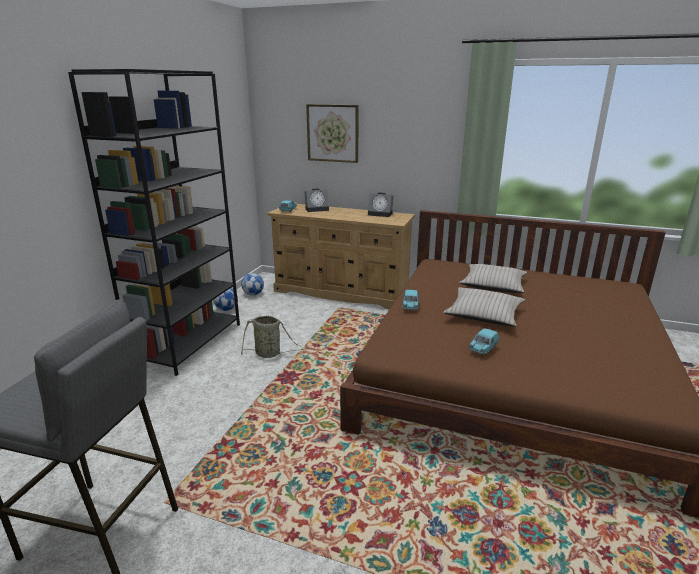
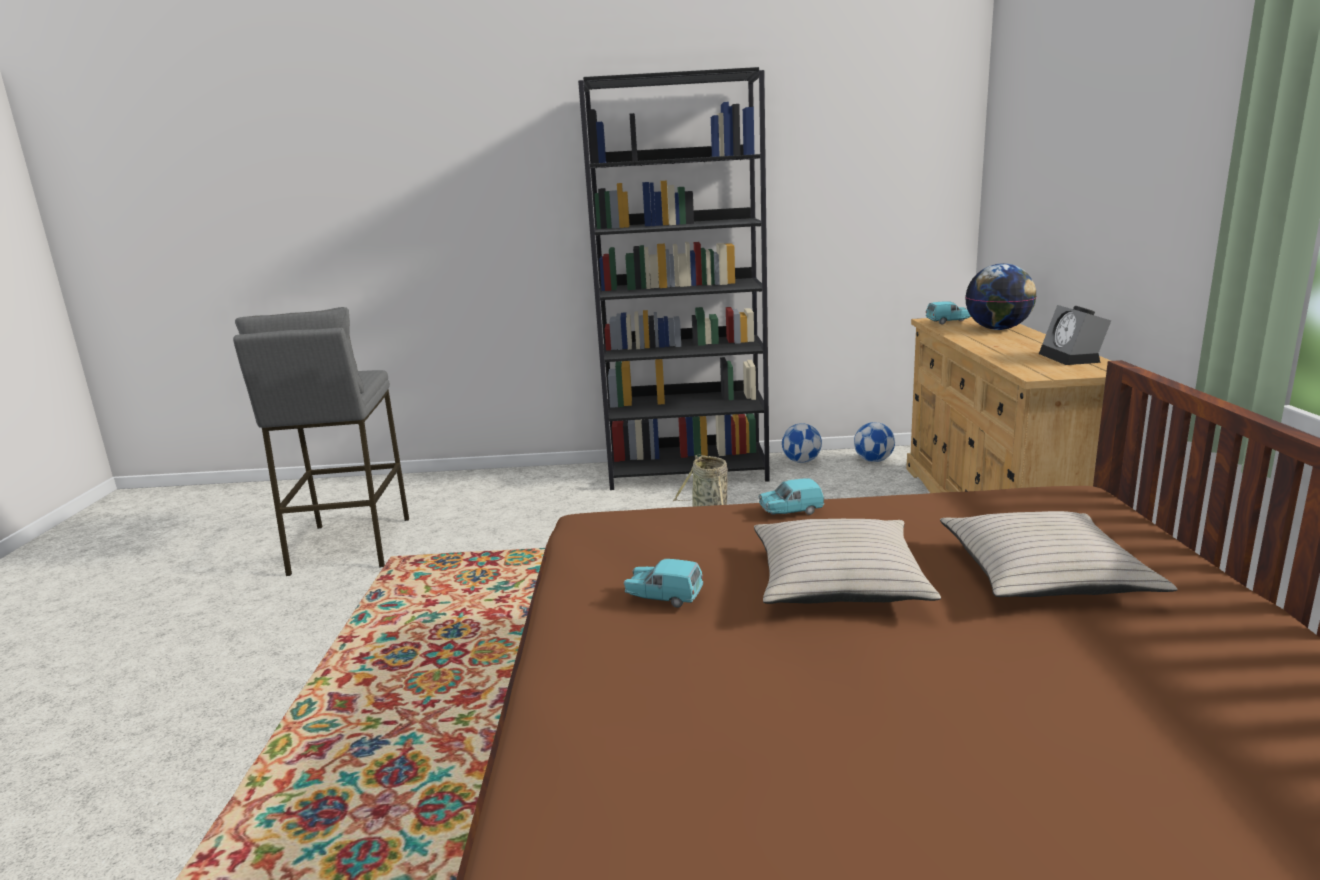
camera: 70 degrees right, 5 degrees down
(317, 209) = (998, 329): alarm clock -> globe
(333, 133) = (1059, 170): picture -> none

